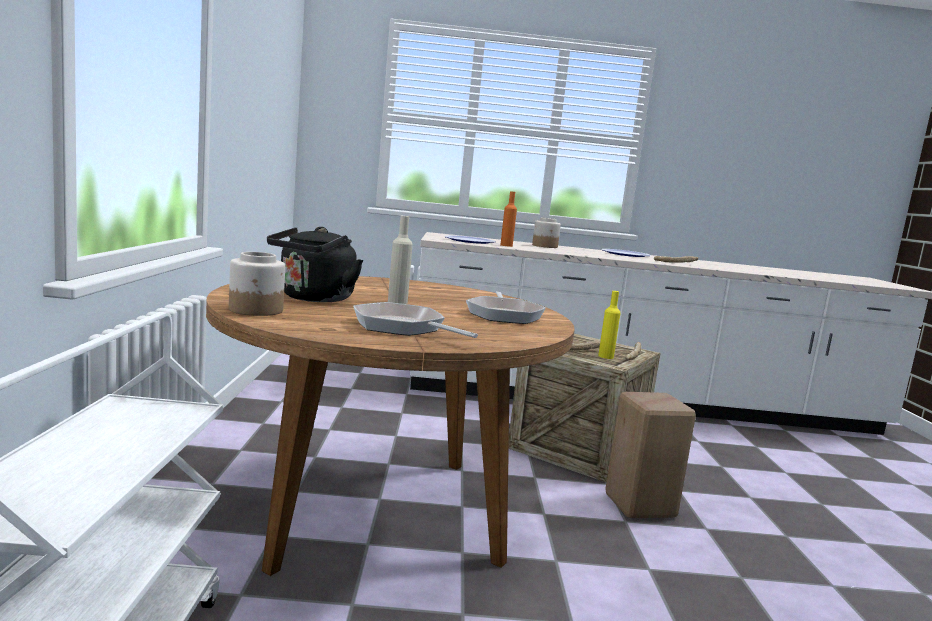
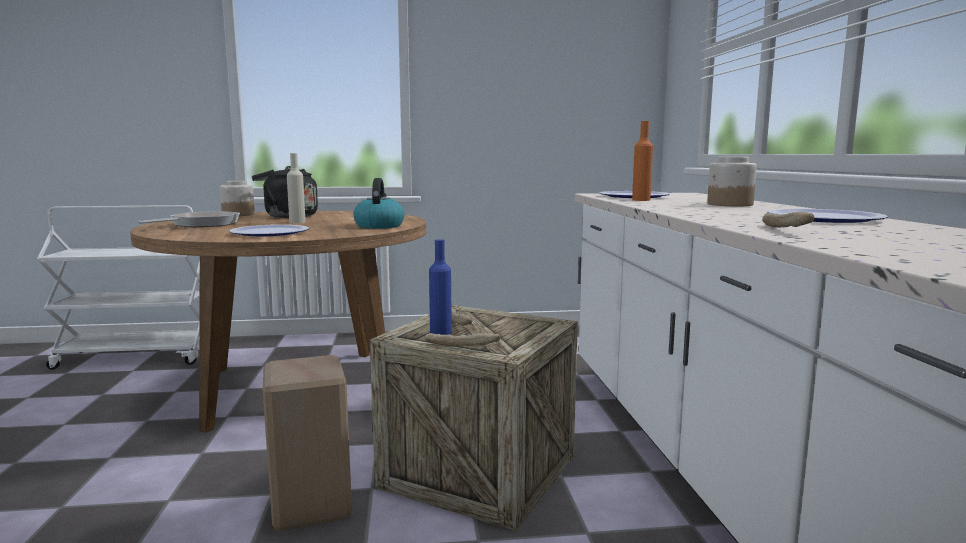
camera: 85 degrees right, 0 degrees up
(453, 291) = (379, 226): none -> kettle
(504, 314) = (270, 233): frying pan -> plate
(606, 356) = (440, 333): yellow bottle -> blue bottle

